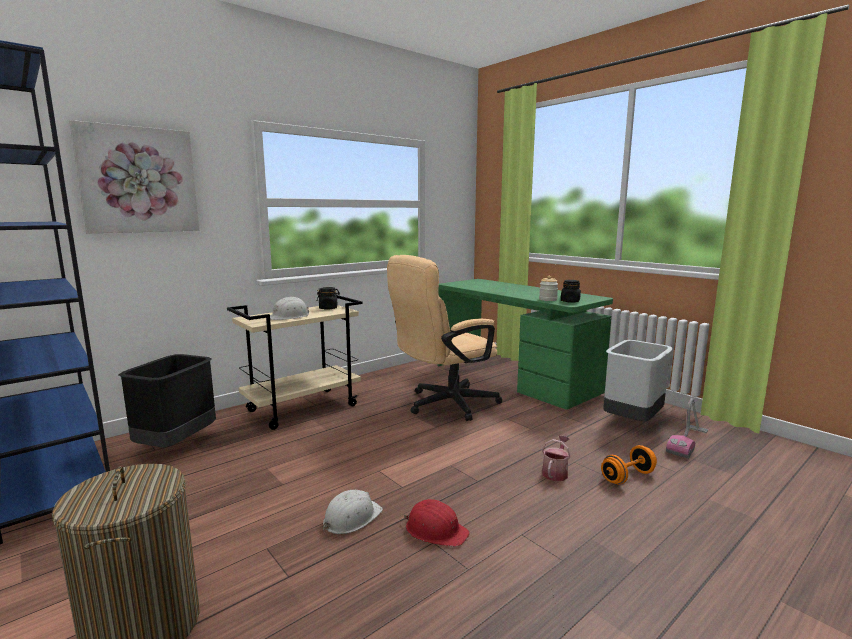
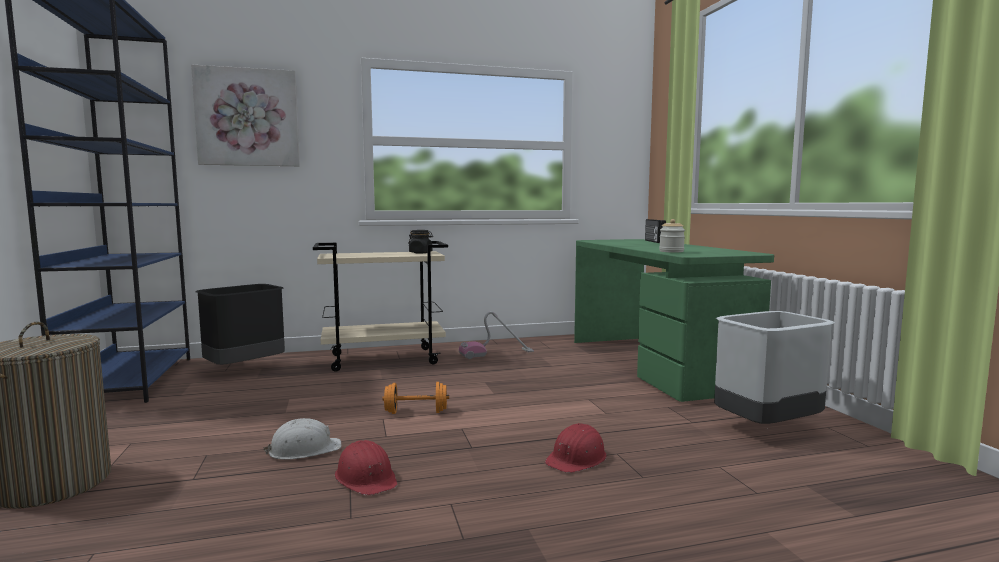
camera: 25 degrees right, 5 degrees down
(289, 316) = (368, 255): white hard hat -> none
(444, 405) = (531, 376): beige office chair -> none
(498, 283) = (653, 241): none -> radio
(555, 472) = (577, 458): watering can -> red hard hat
(570, 301) = (697, 253): black jar -> none
(627, 477) = (671, 482): orange dumbbell -> orange dumbbell (416, 412)
(688, 442) = (827, 465): vacuum cleaner -> vacuum cleaner (496, 353)

